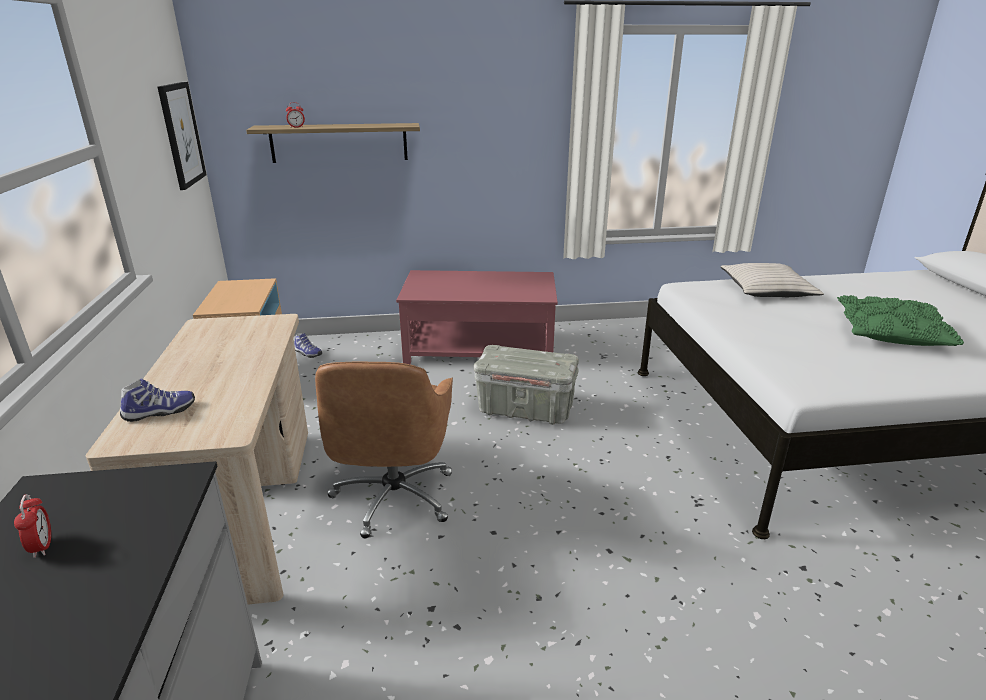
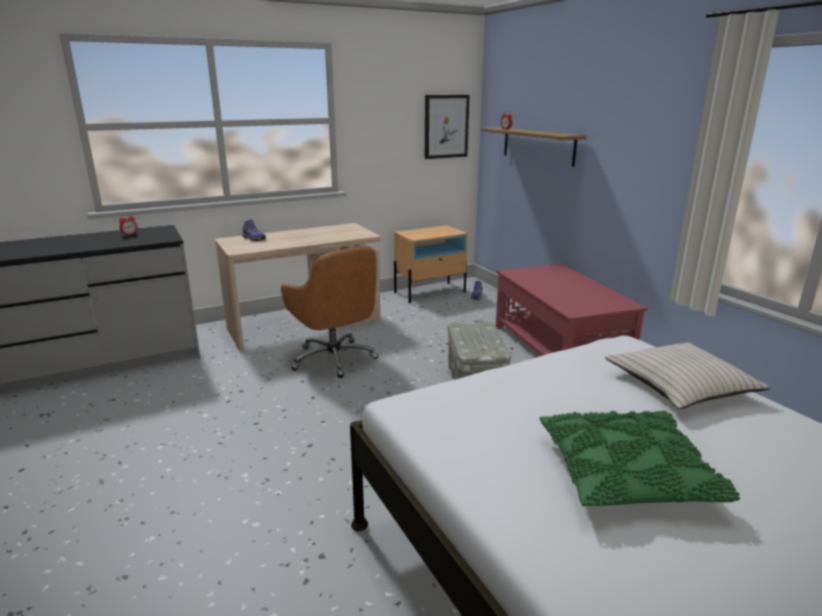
camera: 70 degrees right, 5 degrees down
(393, 497) = (333, 359): brown office chair -> brown office chair turned 105 degrees counterclockwise

